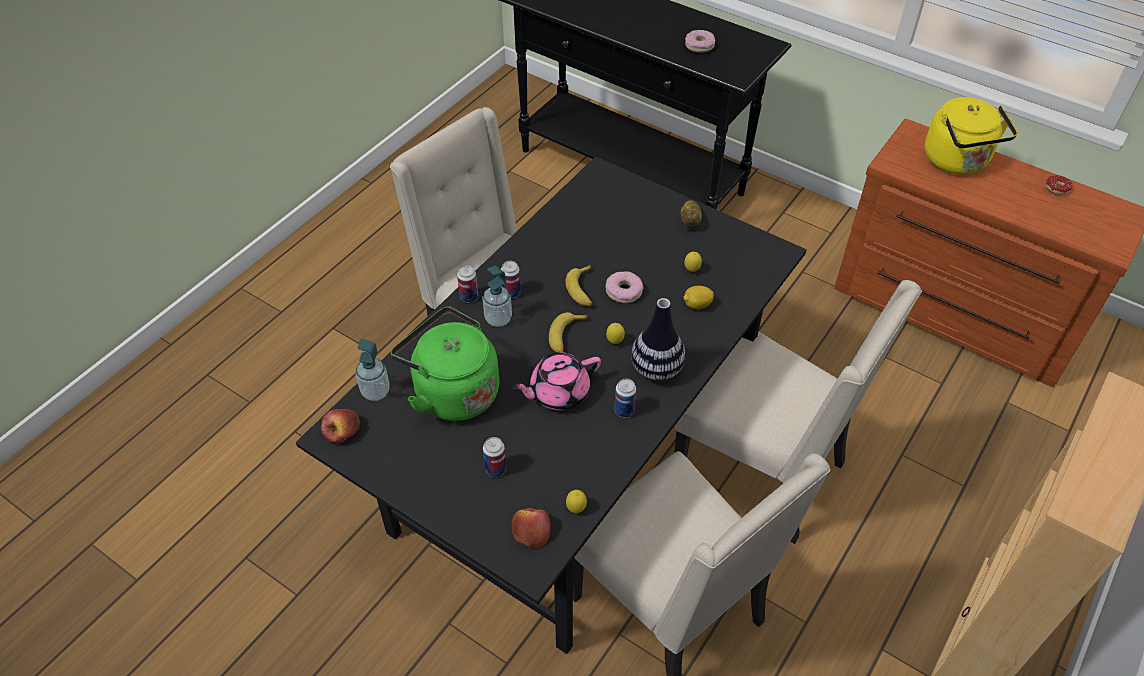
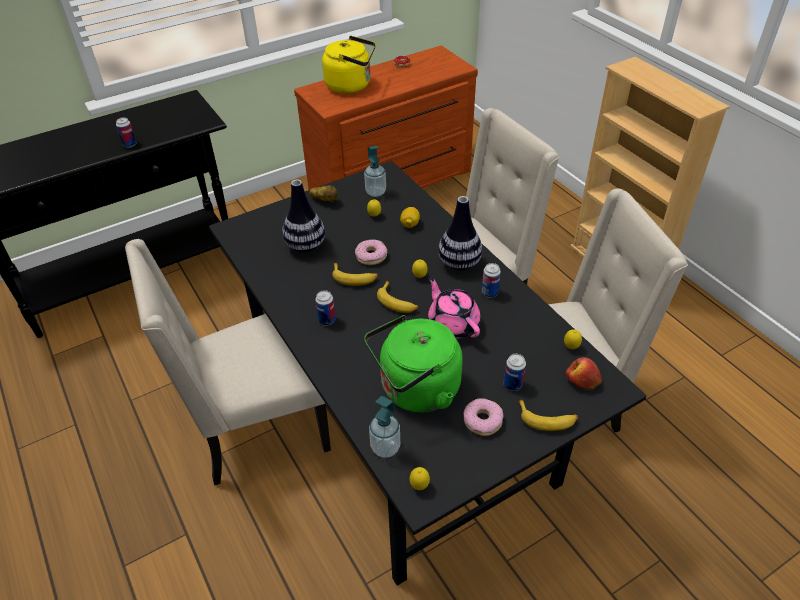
camera: 65 degrees left, 5 degrees down
(342, 431) = (419, 486): apple -> lemon
(461, 511) = (547, 419): none -> banana
(469, 297) = (313, 349): can -> can (130, 144)
(498, 319) = (351, 337): soap dispenser -> soap dispenser (375, 192)
(558, 392) = (453, 324): pink teapot -> pink teapot turned 150 degrees clockwise
(607, 236) = (305, 246): none -> vase
(699, 45) = (152, 126): donut -> donut (483, 421)

